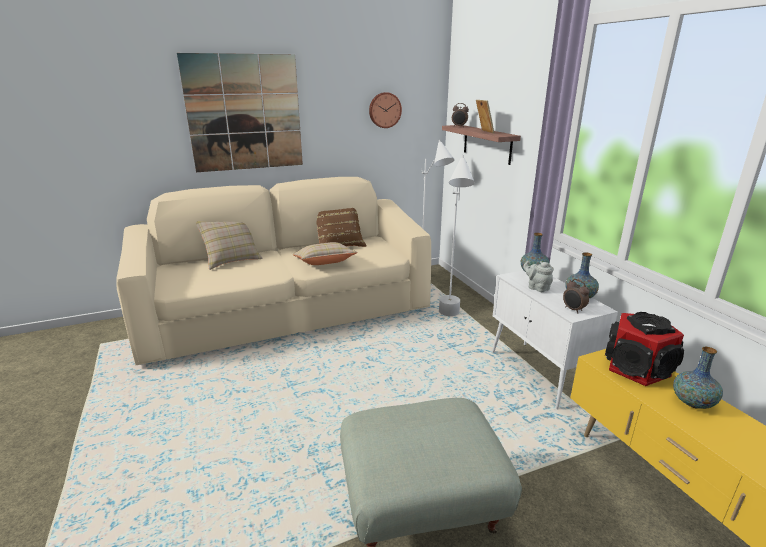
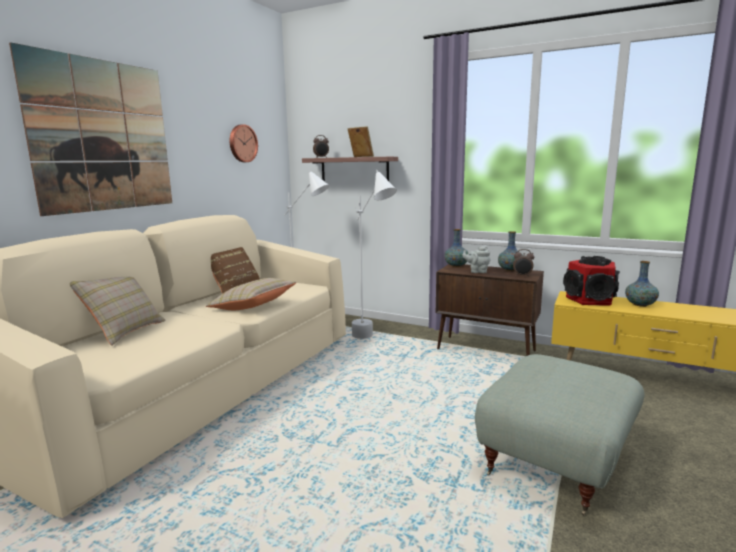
camera: 40 degrees left, 10 degrees down
(540, 374) = (487, 350): white cabinet -> brown cabinet

